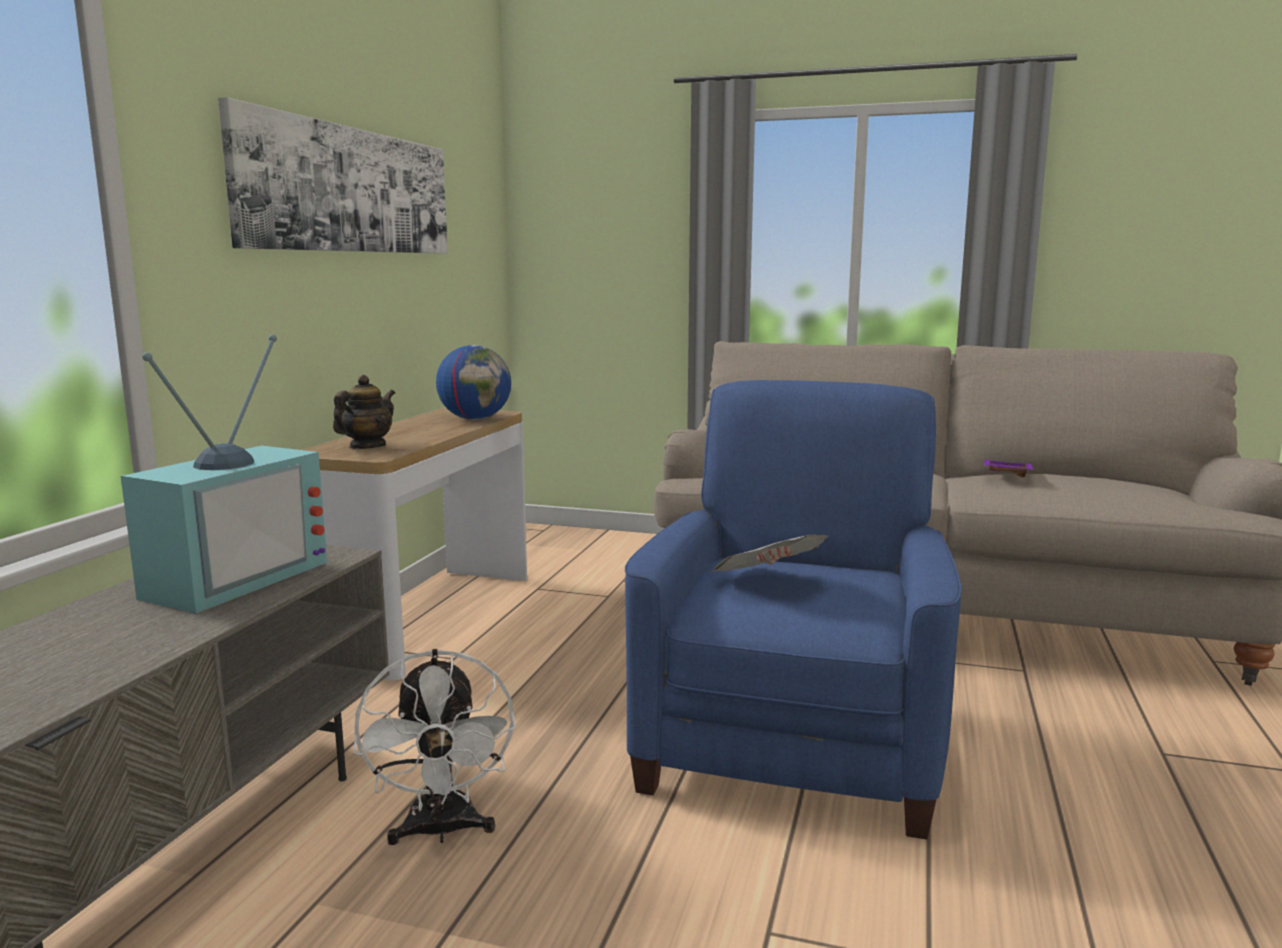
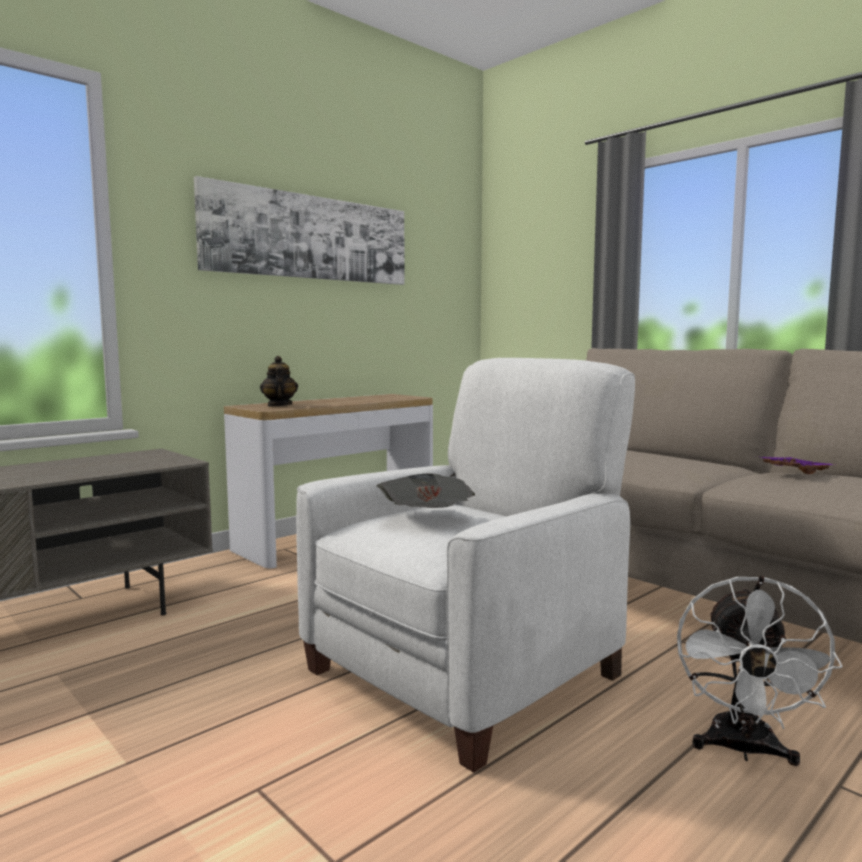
camera: 30 degrees right, 5 degrees down
(233, 578) = (106, 464): television -> none
(367, 447) = (279, 405): teapot -> teapot turned 75 degrees counterclockwise
(441, 831) = (168, 657): white fan -> white fan (743, 750)
(475, 419) = (389, 399): globe -> none
(792, 744) = (466, 671): blue armchair -> white armchair

